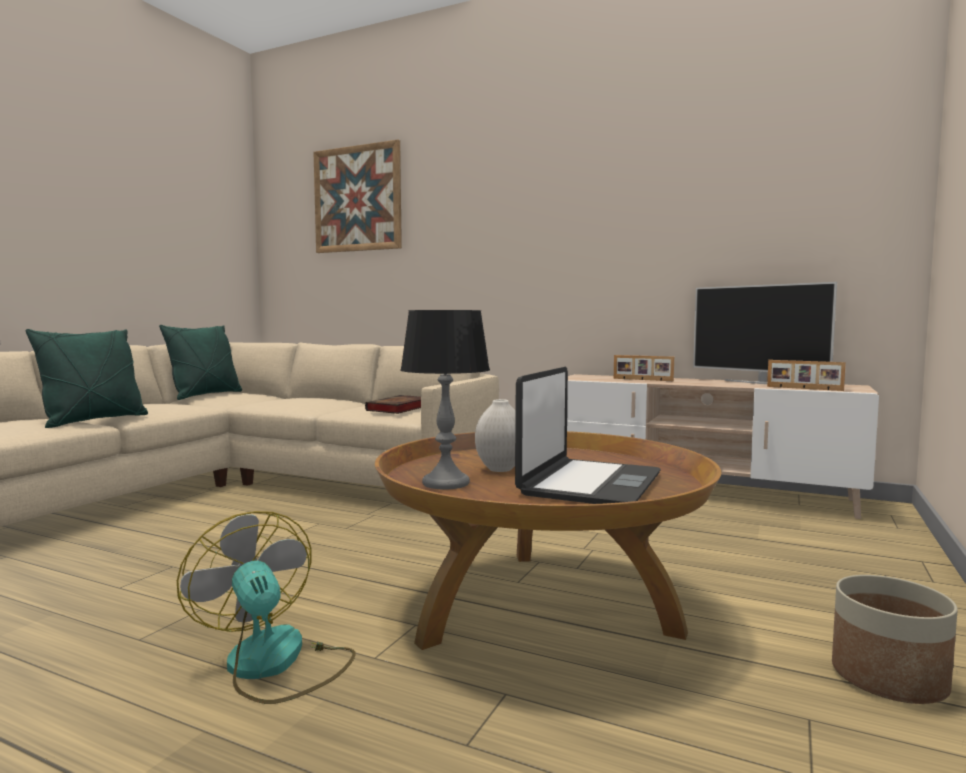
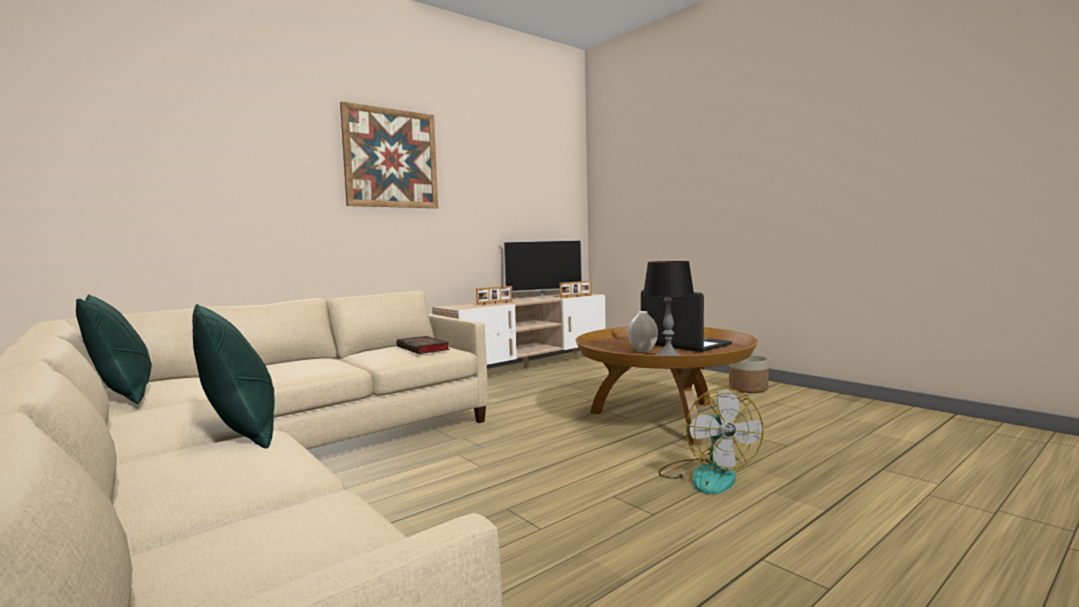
camera: 65 degrees left, 0 degrees up
(274, 665) = (706, 475): fan -> fan turned 90 degrees counterclockwise
(357, 199) = (178, 133): picture -> picture (391, 158)

